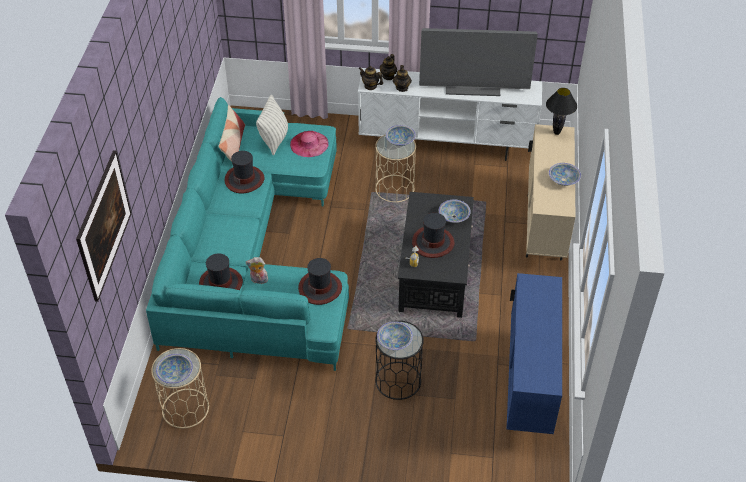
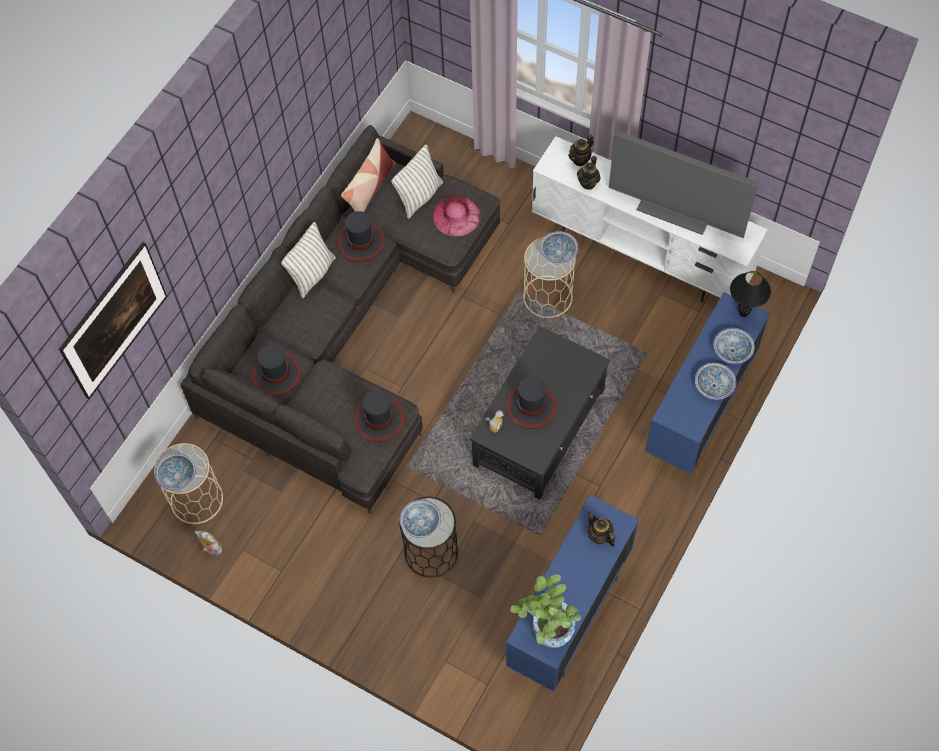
camera: 25 degrees right, 15 degrees up
(216, 210) = (312, 274): none -> pillow
(253, 254) = (347, 331): turquoise sofa -> grey sofa
(258, 280) = (318, 384): plush toy -> plush toy (211, 549)
(370, 86) = (551, 167): teapot -> teapot (599, 536)
(454, 216) = (573, 379): bowl -> bowl (732, 350)
(539, 372) = (547, 630): none -> potted plant
(544, 227) = (698, 414): beige cabinet -> blue cabinet

